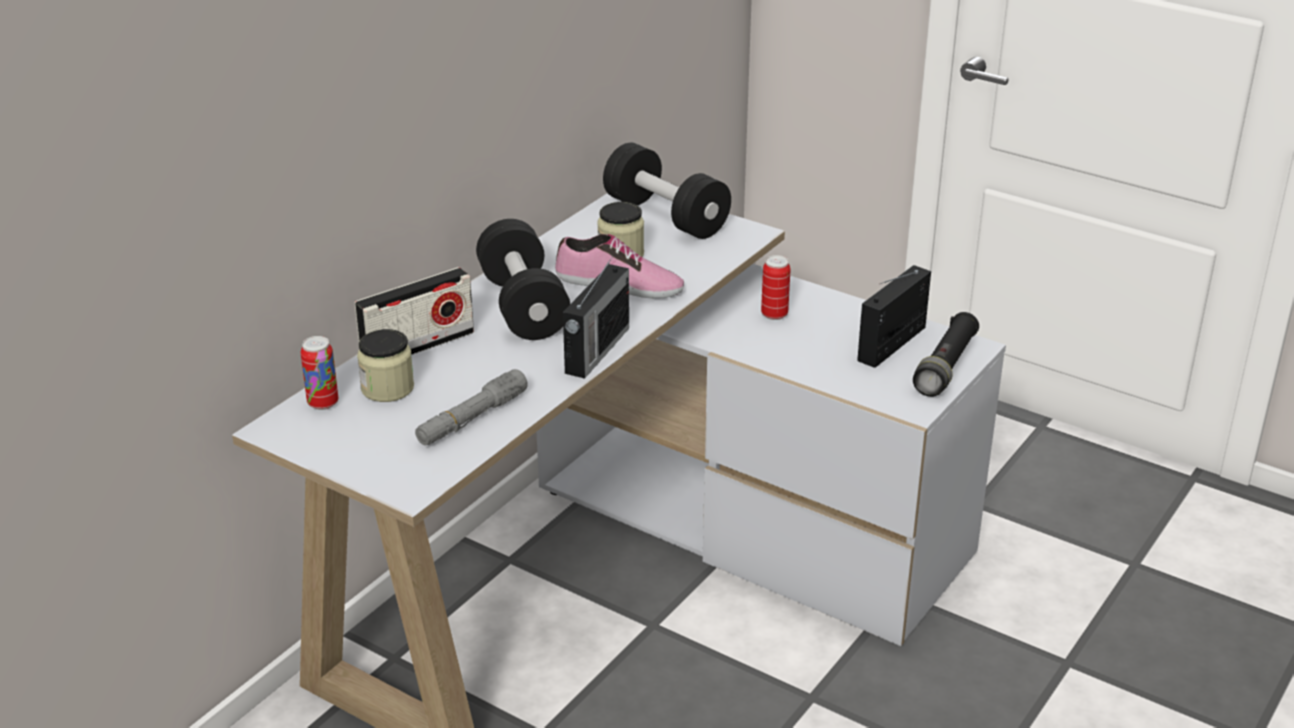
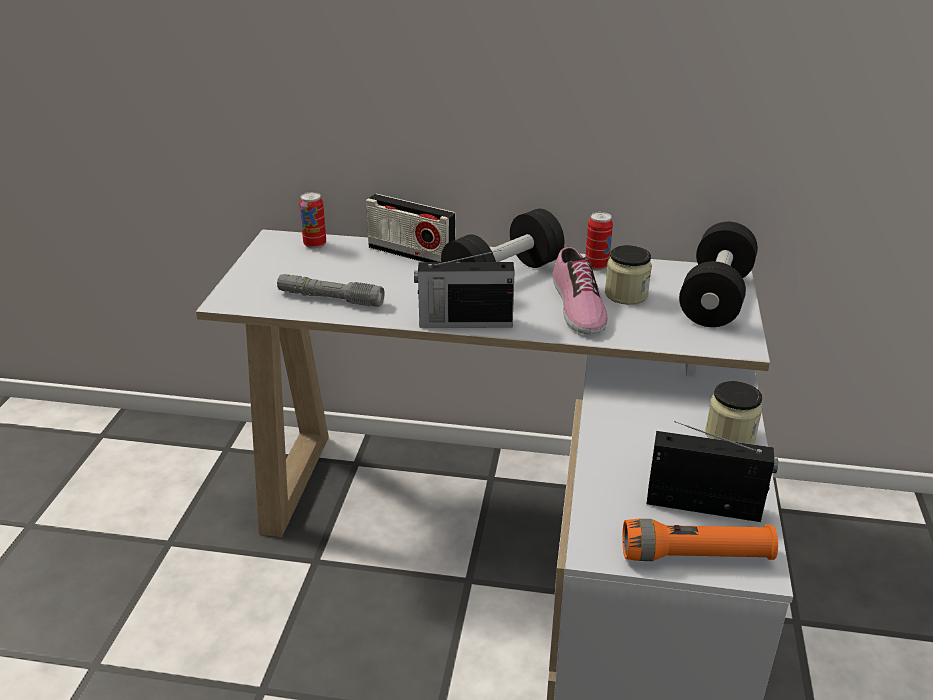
camera: 65 degrees right, 0 degrees up
(387, 388) = (348, 259): jar -> jar (730, 436)
(774, 314) = (679, 418): can -> can (596, 266)
(945, 367) = (696, 556): black flashlight -> orange flashlight

